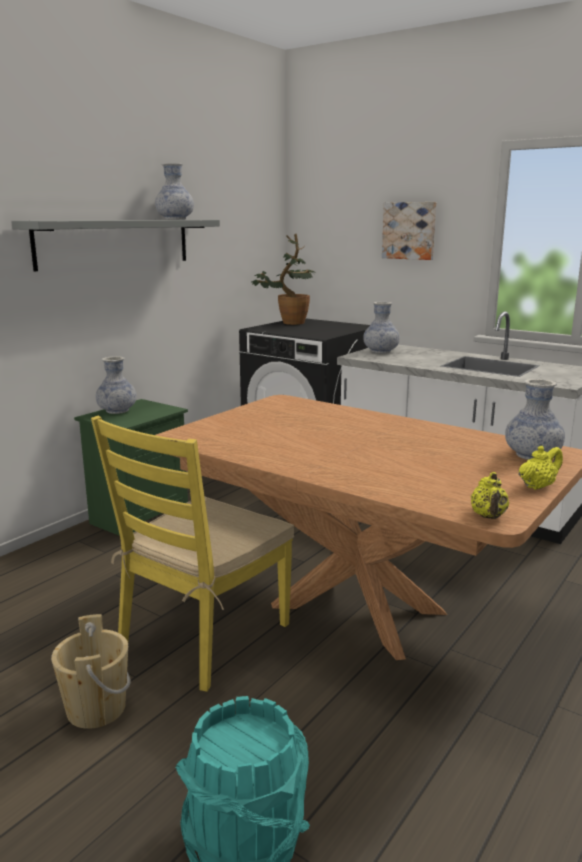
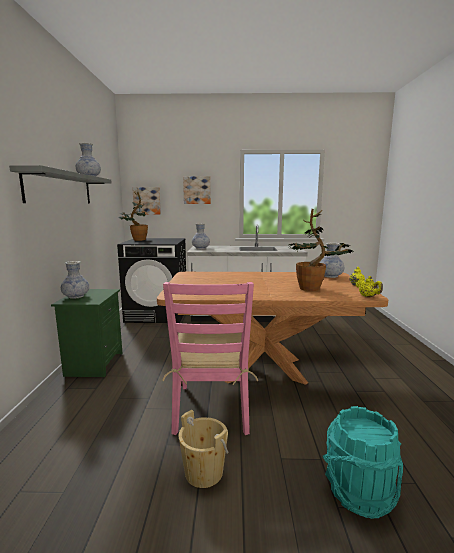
camera: 35 degrees left, 5 degrees down
(204, 636) = (212, 409): yellow chair -> pink chair
(322, 249) = (147, 201): none -> picture
(425, 475) = (315, 288): none -> potted plant

